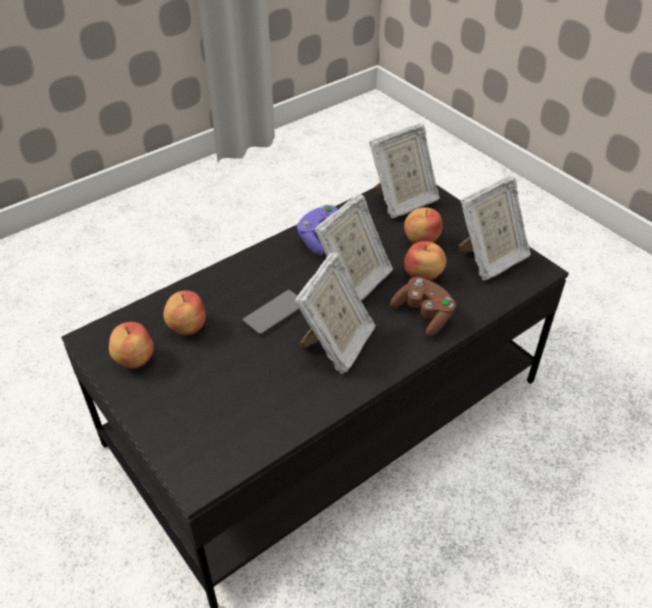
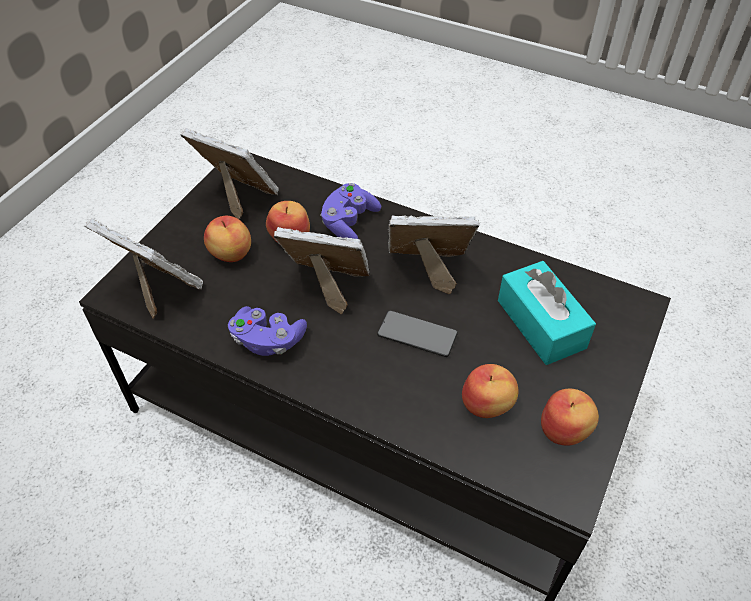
camera: 115 degrees left, 5 degrees up
(231, 393) = (541, 324): none -> turquoise tissue box
(423, 315) = (349, 223): brown game controller -> purple game controller

